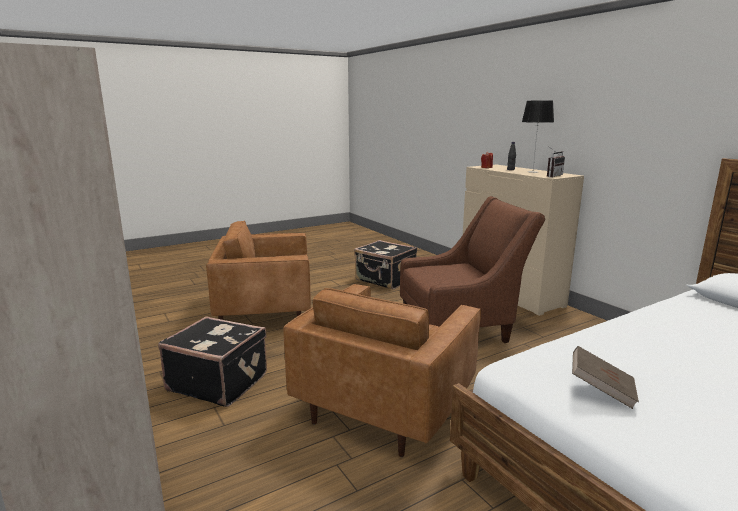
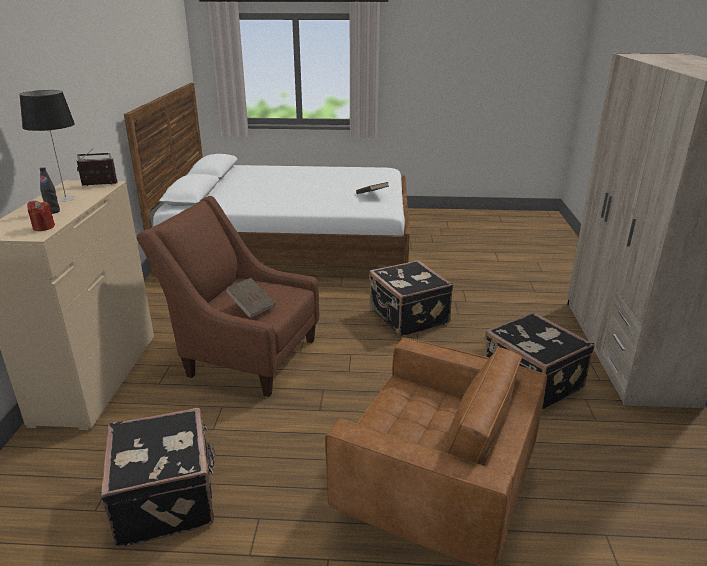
camera: 145 degrees left, 10 degrees up
(384, 406) = (407, 317): brown armchair -> black suitcase
(438, 267) = (251, 306): none -> brown book

